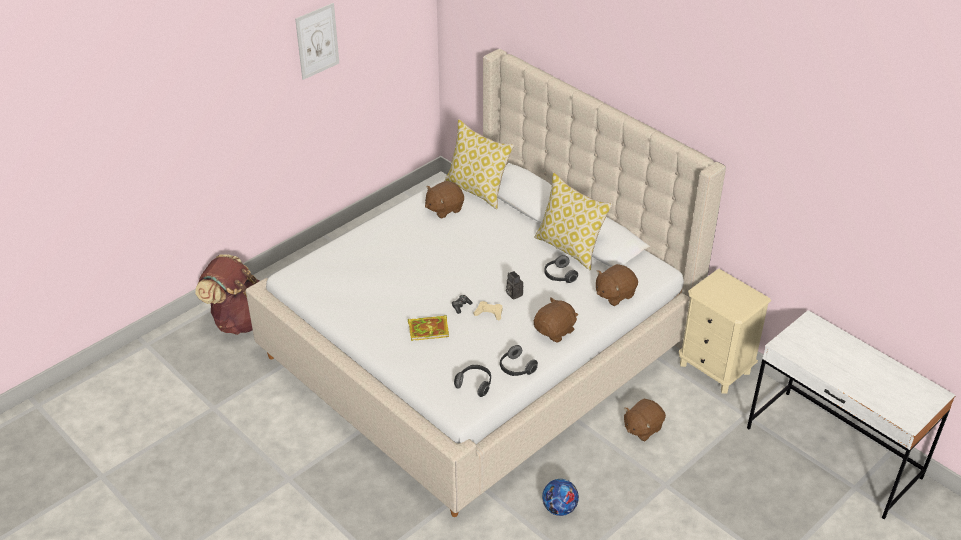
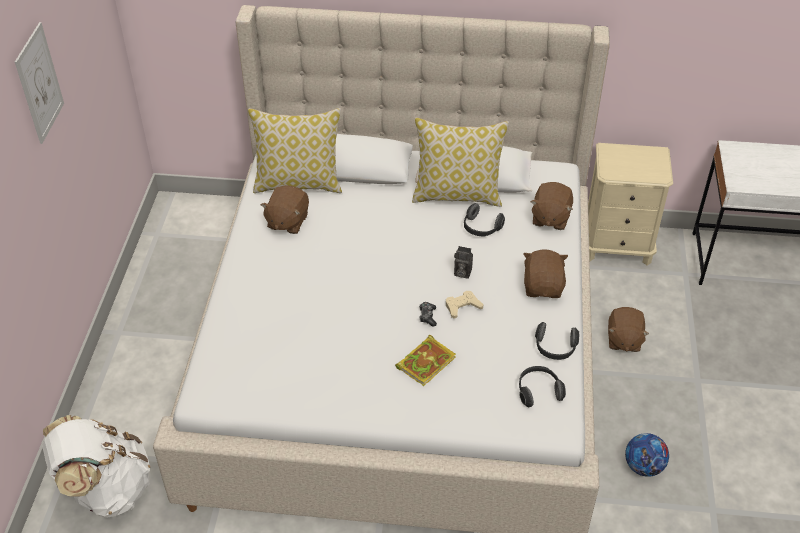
camera: 40 degrees left, 5 degrees up
(240, 320) = (107, 489): brown backpack -> white backpack

